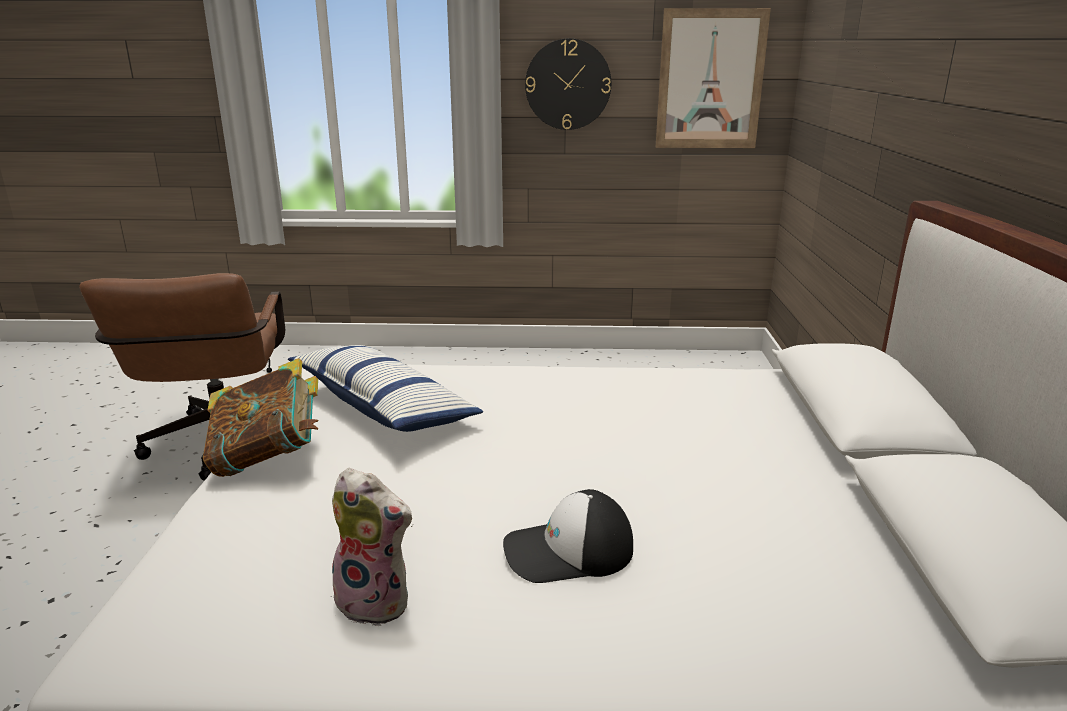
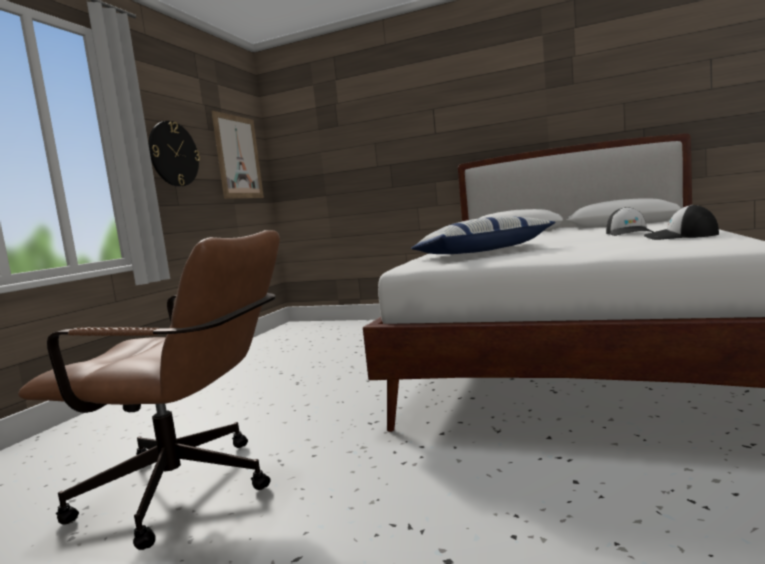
camera: 70 degrees left, 15 degrees down
(269, 458) = (546, 255): book -> none
(377, 601) = (679, 236): plush toy -> cap

